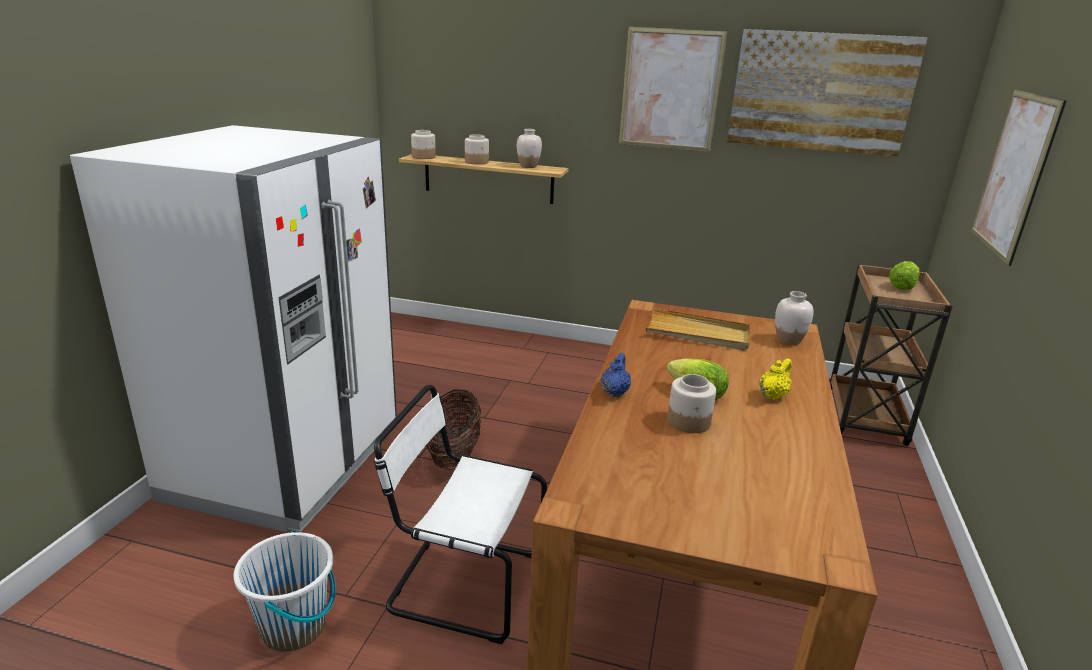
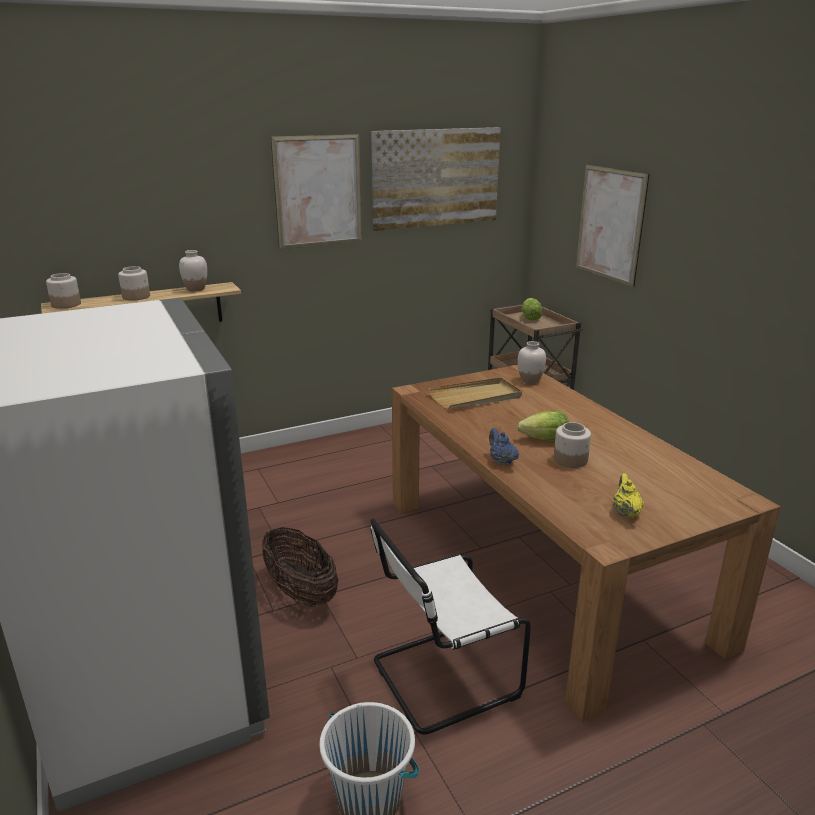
camera: 40 degrees left, 0 degrees up
(773, 395) = (580, 421): yellow teapot -> yellow teapot (625, 512)

